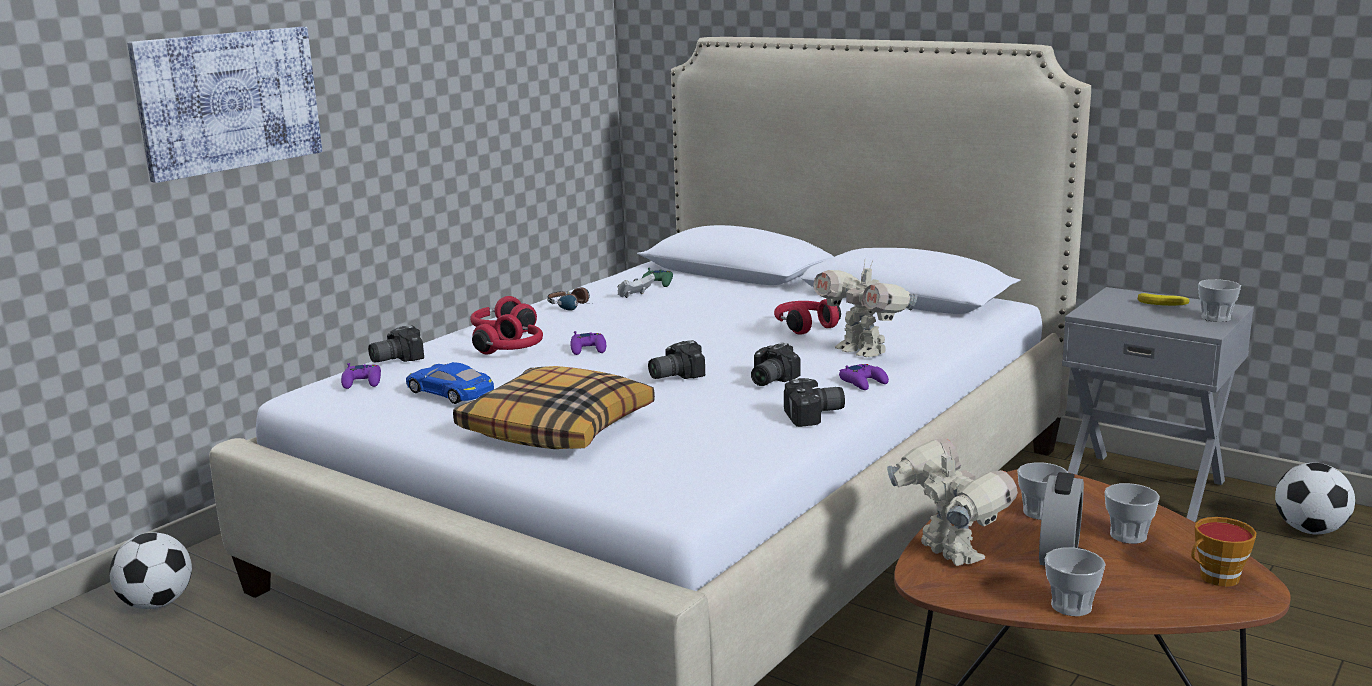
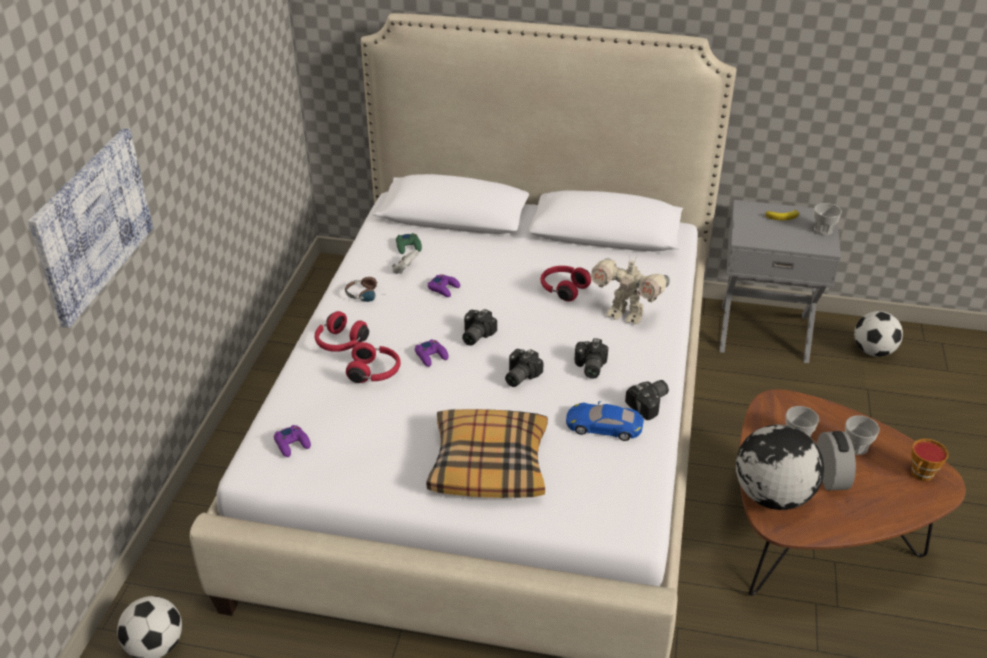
camera: 25 degrees left, 20 degrees up
(394, 358) = (287, 404): camera -> camera (474, 335)
(450, 391) = (376, 441): blue toy car -> blue toy car (604, 426)
(863, 382) = (652, 354): purple game controller -> purple game controller (444, 288)
(948, 555) = (771, 495): toy robot -> globe
(1071, 606) = (863, 523): cup -> none

